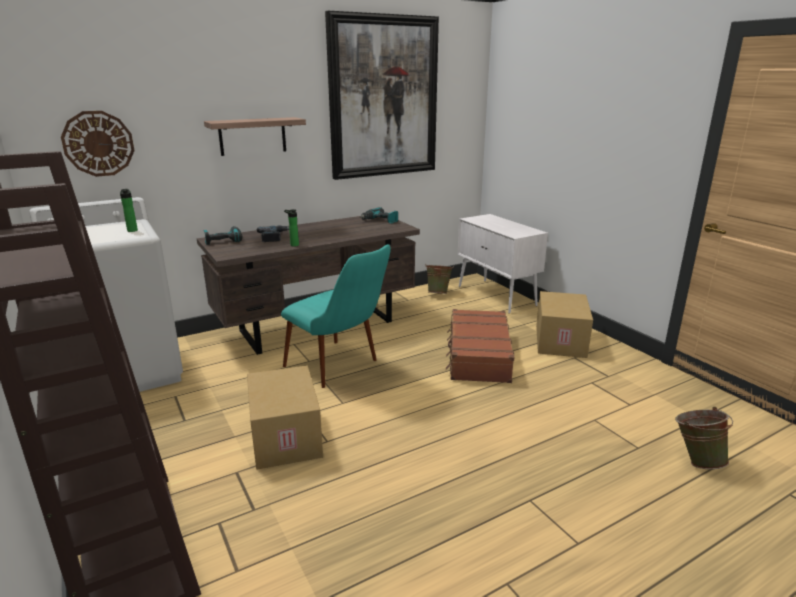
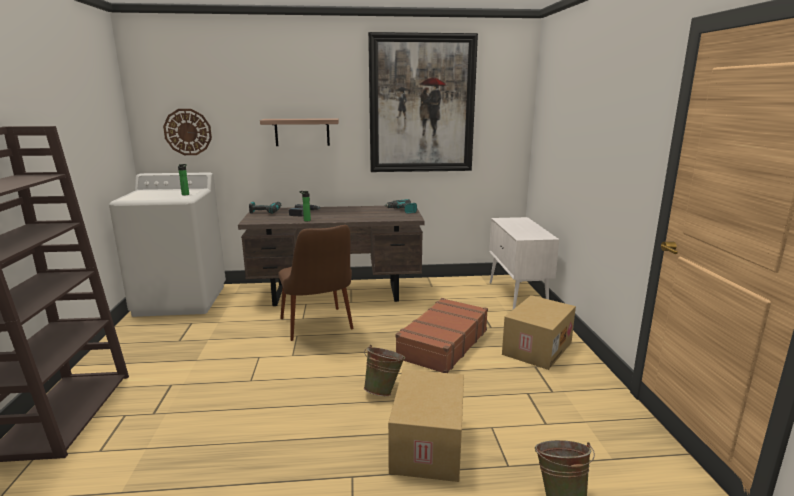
camera: 25 degrees right, 5 degrees down
(284, 436) = (226, 369): cardboard box -> cardboard box (426, 444)
(340, 368) = (319, 329): turquoise chair -> brown chair
(438, 293) = (464, 285): green bucket -> green bucket (384, 391)

